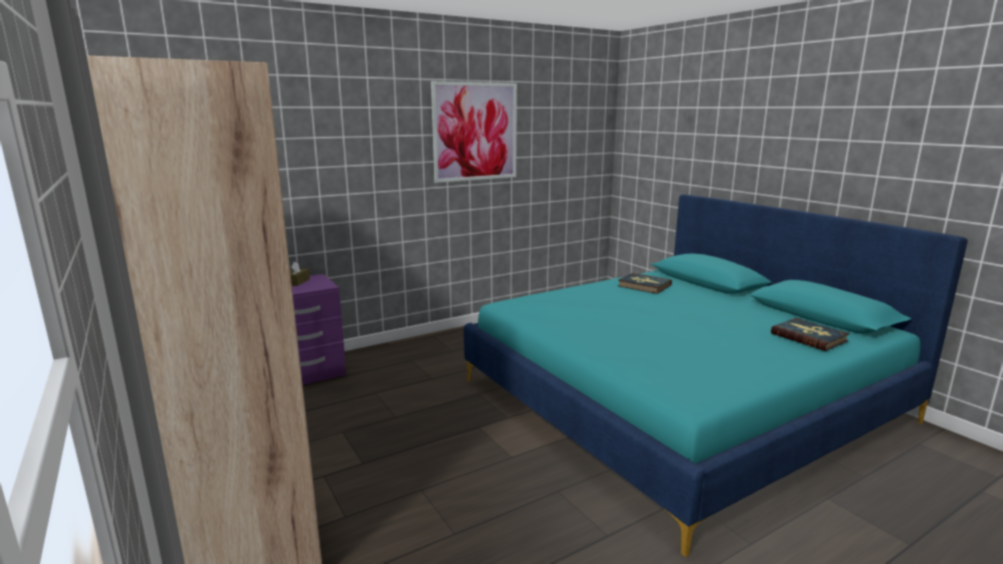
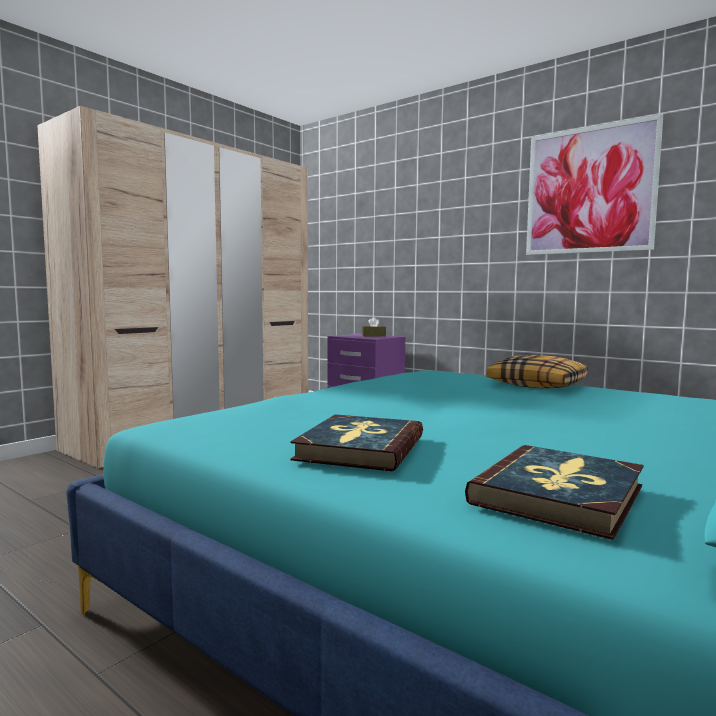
camera: 70 degrees right, 10 degrees down
(587, 292) = (538, 385): none -> pillow
(644, 285) = (648, 401): book -> book (360, 448)

